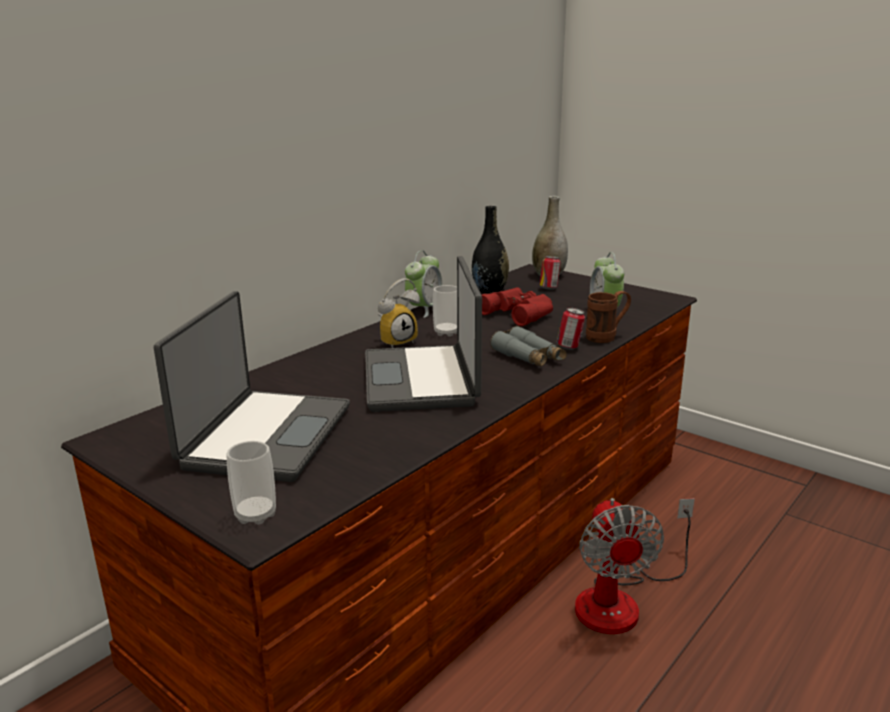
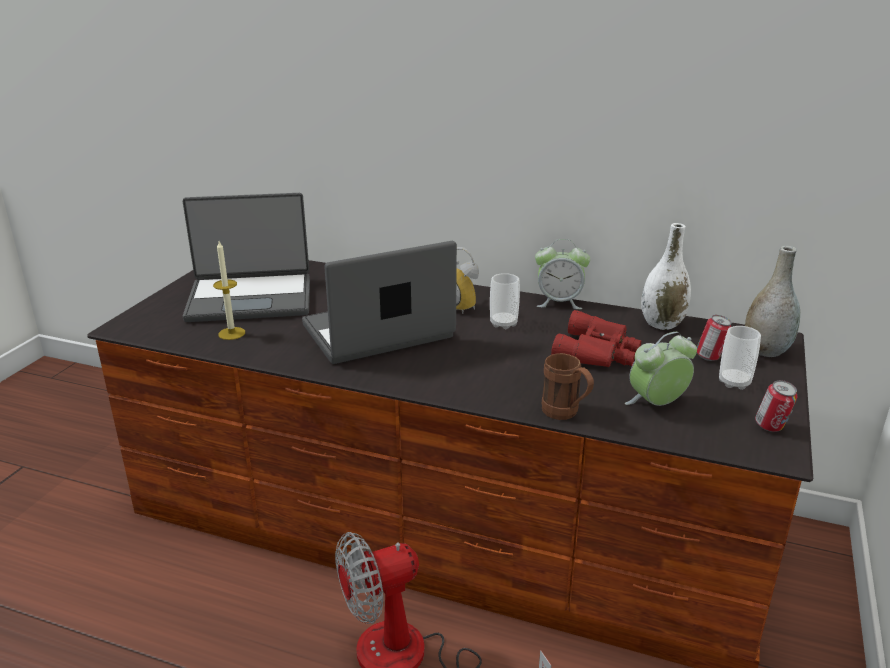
camera: 70 degrees right, 5 degrees up
(255, 515) = (142, 321): cup -> cup (734, 382)
(355, 453) = (231, 333): none -> candle
(490, 290) = (662, 324): black vase -> white vase
(528, 357) = (466, 374): grey binoculars -> none
(569, 348) = (511, 394): can -> can (771, 428)

